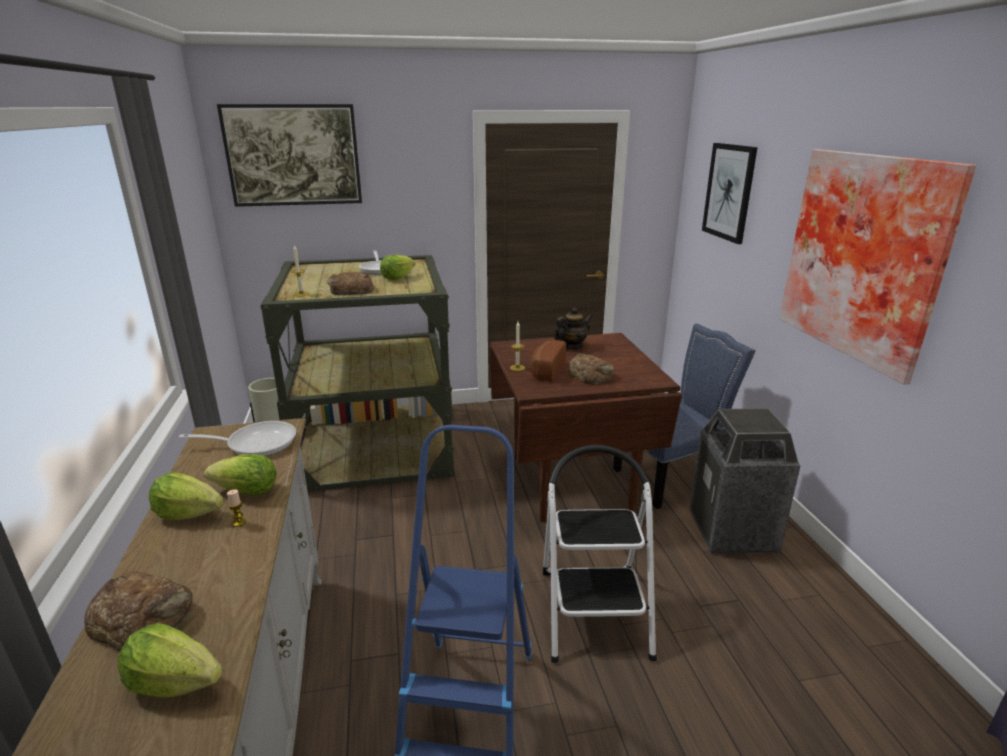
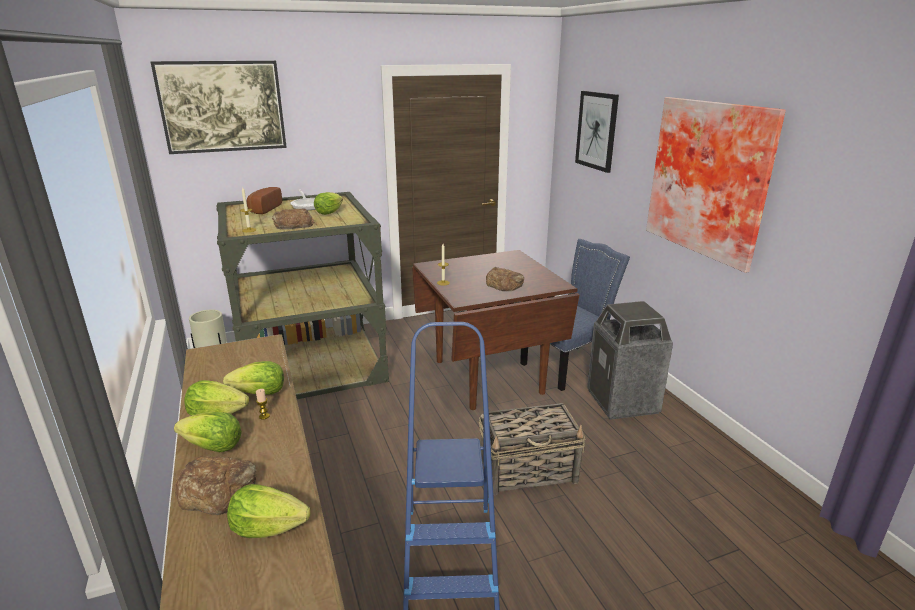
camera: 10 degrees left, 0 degrees up
(164, 557) = (213, 447): none -> lettuce
(256, 443) = (249, 357): frying pan -> none
(545, 370) = (467, 283): bread -> bread (263, 209)
(572, 346) = (482, 263): teapot -> none
(594, 610) = (529, 471): step ladder -> basket

